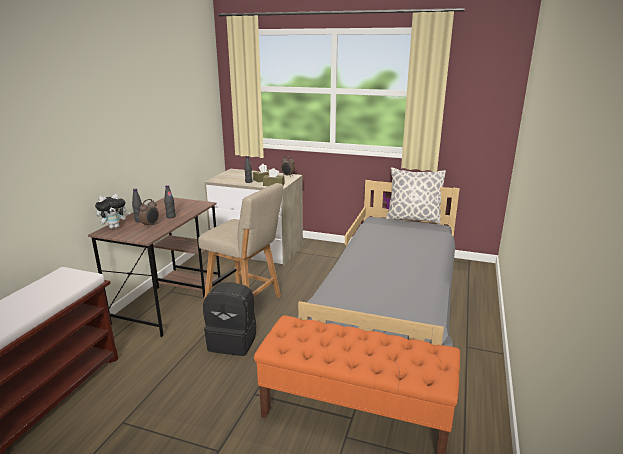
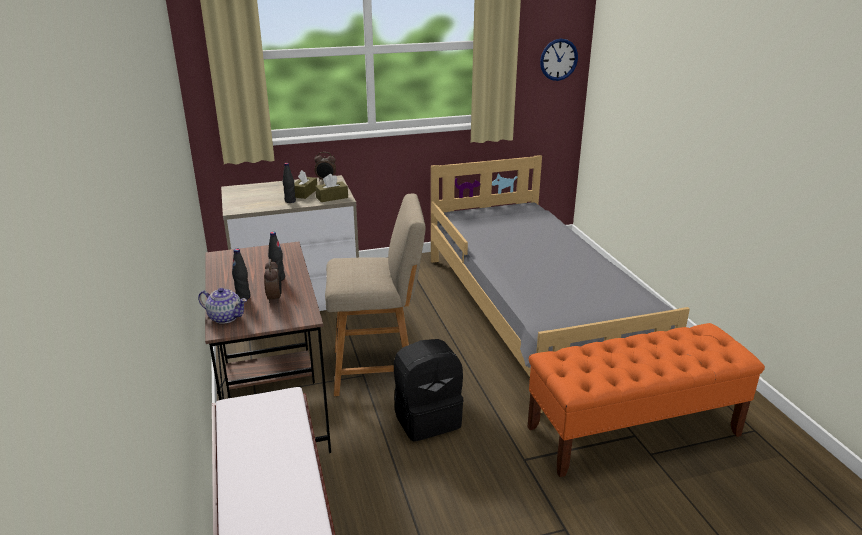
camera: 35 degrees left, 5 degrees up
(115, 227) = (225, 317): plush toy -> teapot
(413, 219) = (492, 204): pillow -> none
(489, 112) = (558, 59): none -> wall clock

